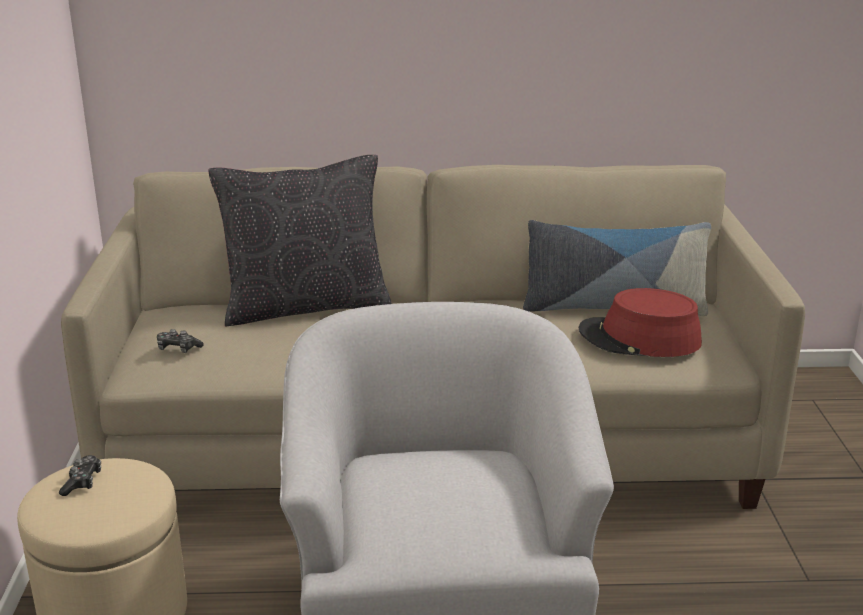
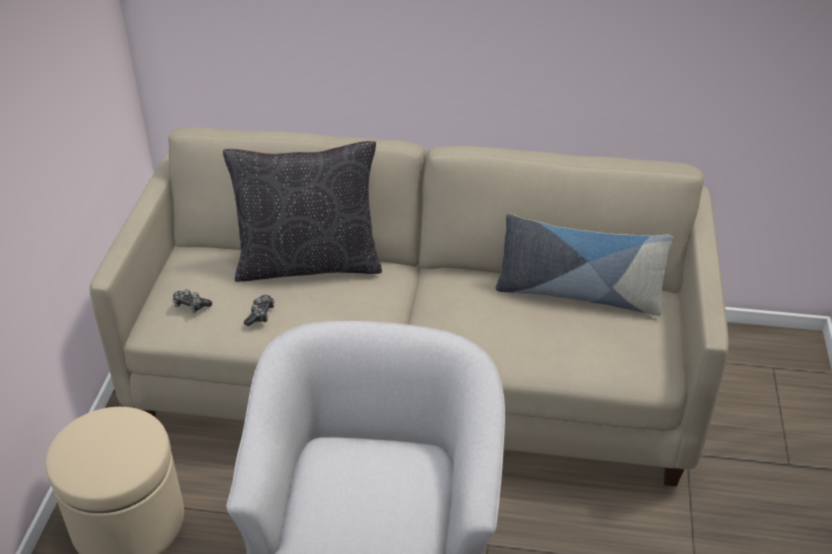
camera: 10 degrees right, 15 degrees up
(82, 482) = (98, 433): game controller -> game controller (260, 314)
(639, 338) = (586, 340): red hat -> none

